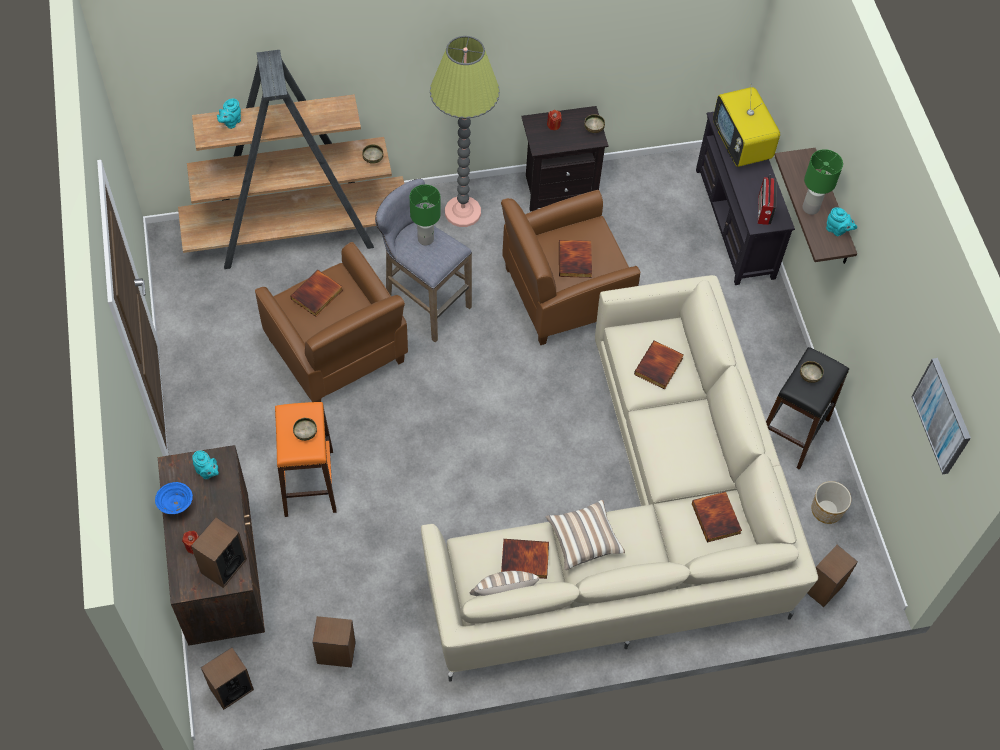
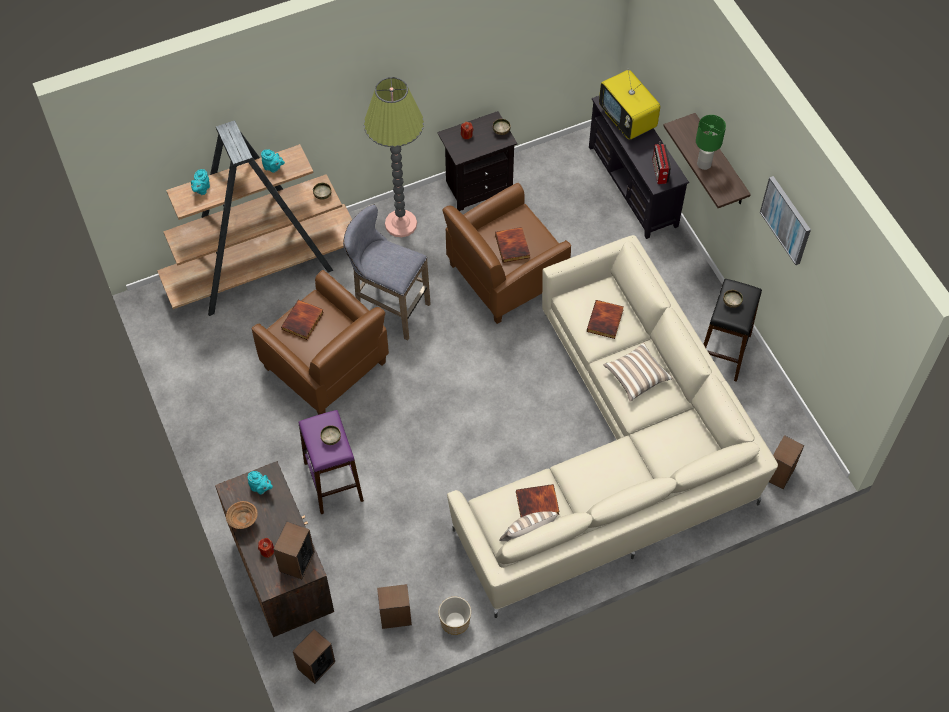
camera: 10 degrees left, 0 degrees up
(176, 508) = (243, 523): blue bowl -> brown bowl
(308, 482) = (333, 481): orange stool -> purple stool
(425, 238) = (386, 254): green table lamp -> none
(583, 540) = (580, 476): pillow -> pillow (636, 377)
(717, 518) = (684, 435): book -> none
(826, 510) = (766, 410): planter -> planter (455, 622)
(837, 230) = (730, 178): turquoise teapot -> turquoise teapot (273, 168)
(942, 416) = (851, 312): picture -> picture (786, 220)

